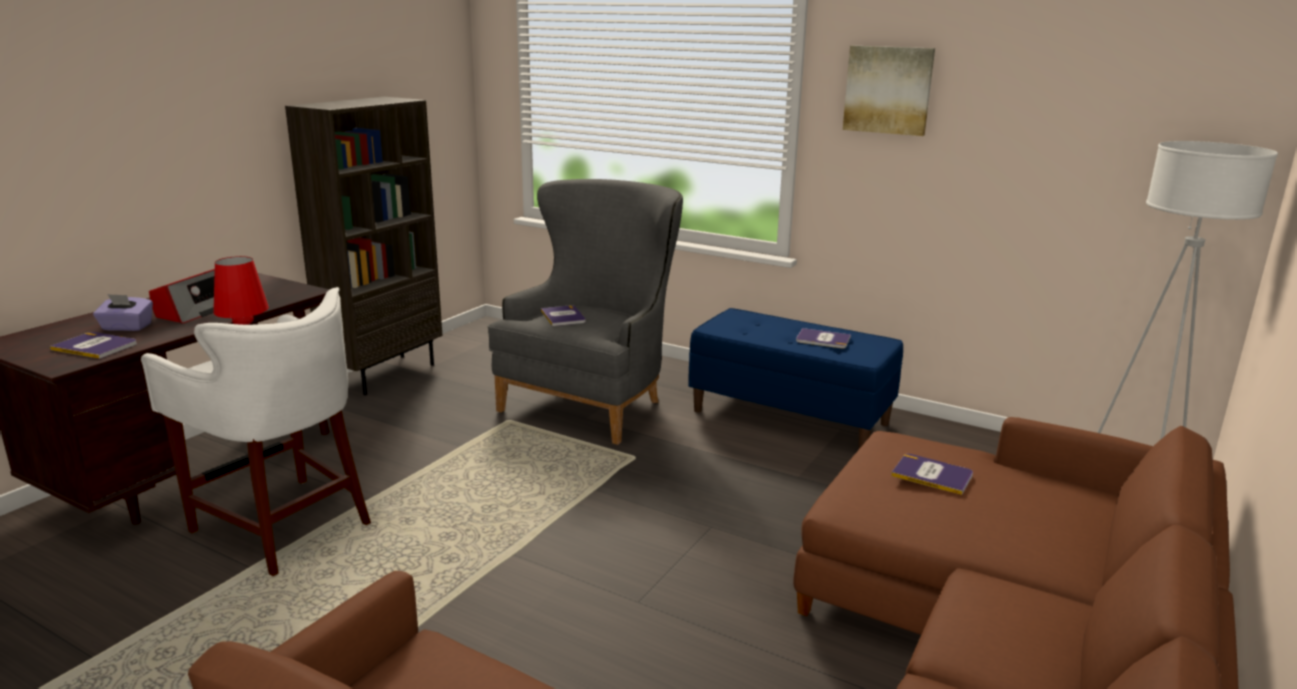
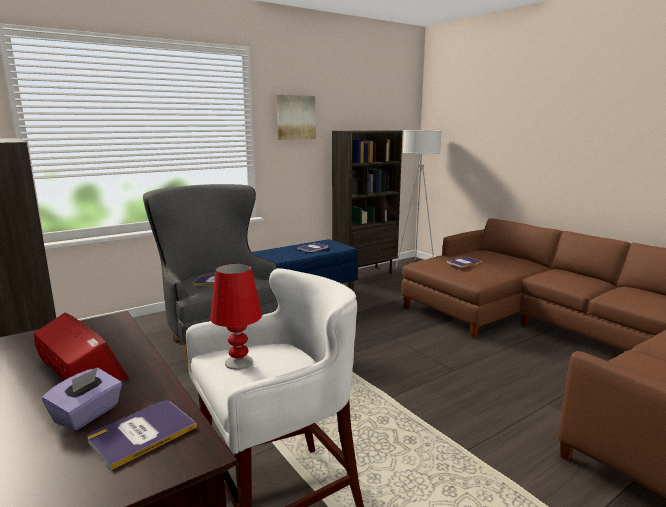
camera: 65 degrees left, 5 degrees down
(984, 445) = (365, 274): none -> brown bookcase

